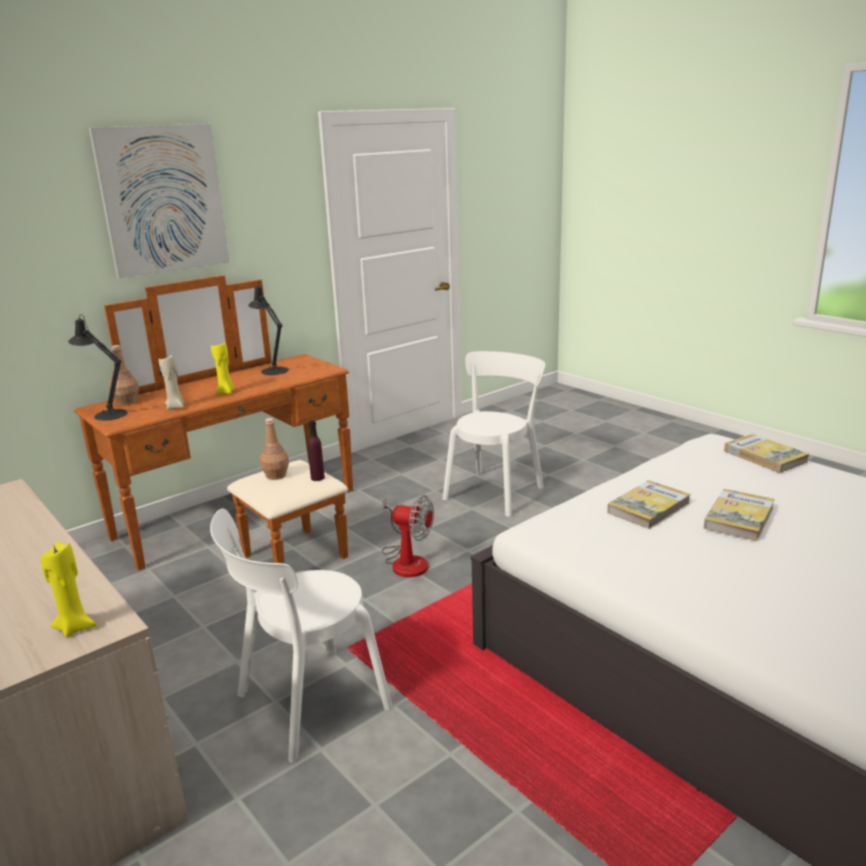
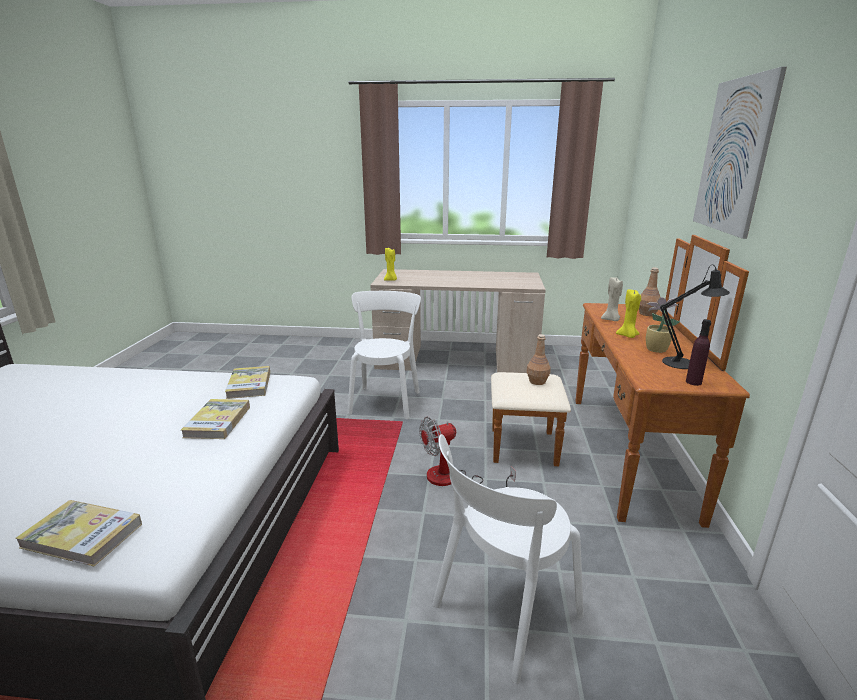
camera: 135 degrees right, 0 degrees up
(107, 414) = (624, 307): black table lamp -> none
(252, 380) = (655, 349): none -> potted plant
(317, 478) = (511, 391): purple bottle -> purple bottle (693, 382)
(495, 491) = (502, 614): white chair -> white chair turned 60 degrees clockwise
(739, 518) = (136, 437): book -> book (249, 384)

